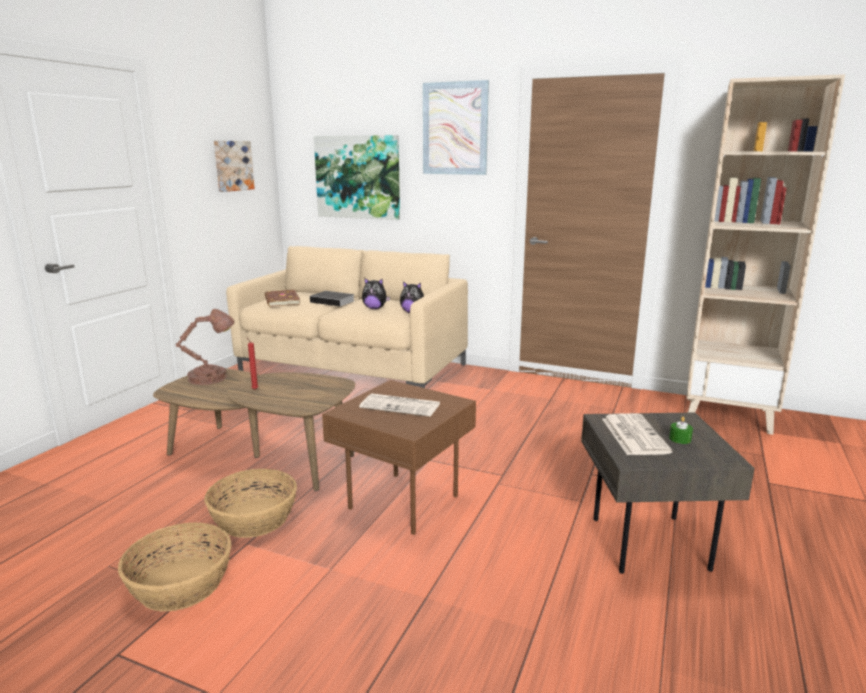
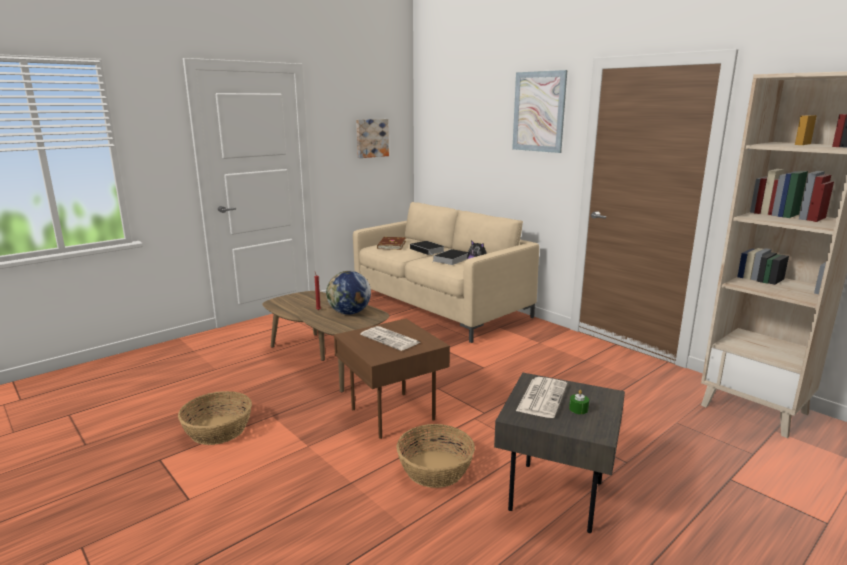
camera: 25 degrees right, 0 degrees up
(211, 377) = (306, 297): brown table lamp -> none
(253, 519) = (288, 401): basket -> basket (434, 469)
(300, 386) = (349, 313): none -> globe
(358, 177) = (466, 149): picture -> none
(375, 308) = (451, 260): plush toy -> book

